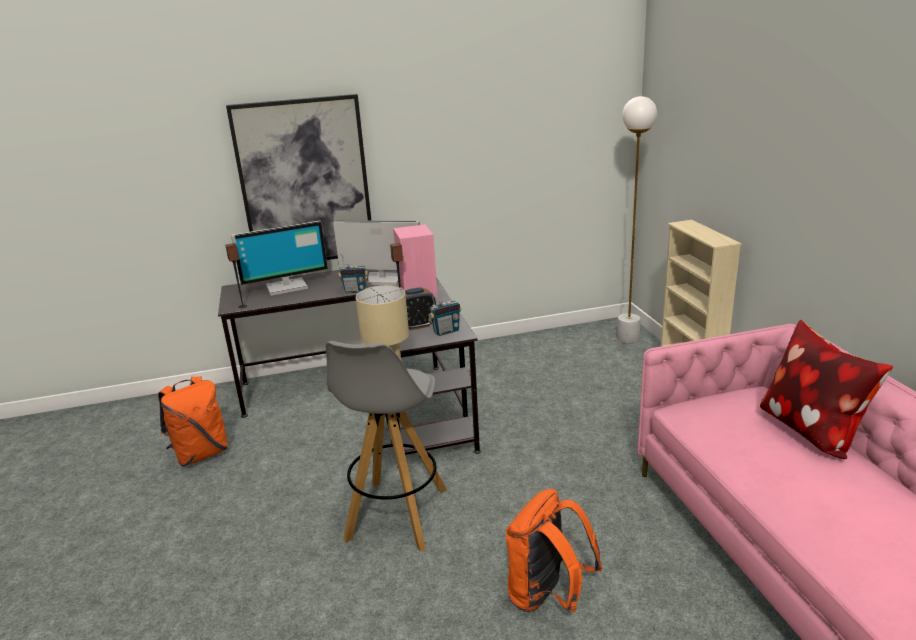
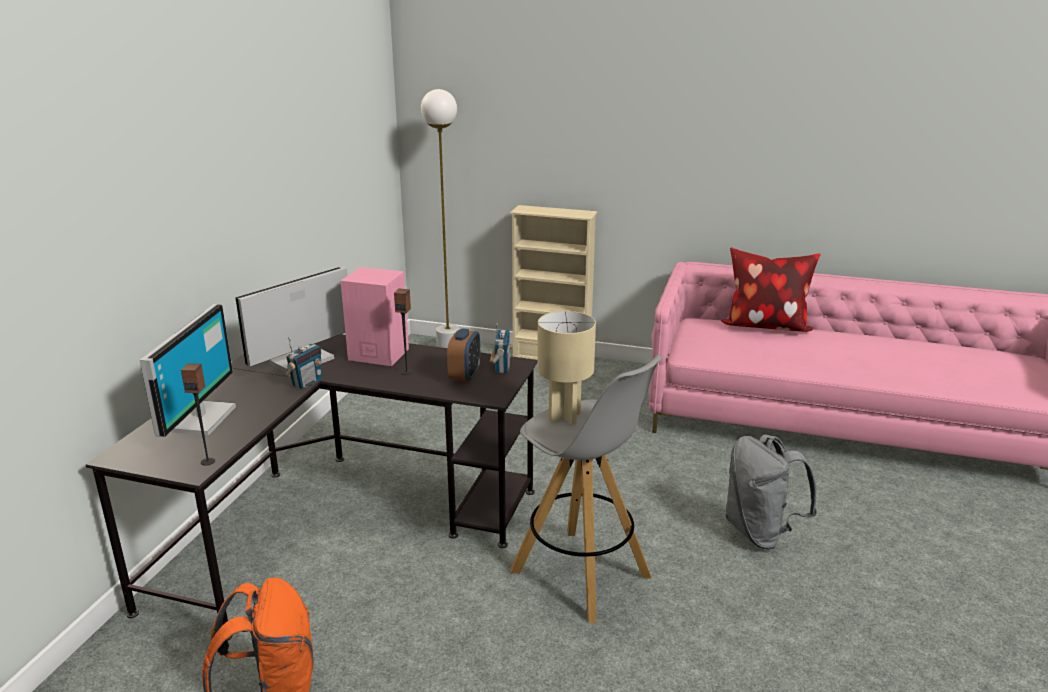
camera: 60 degrees left, 0 degrees up
(305, 183) = (158, 256): picture -> none
(547, 596) = (760, 533): orange backpack -> grey backpack

